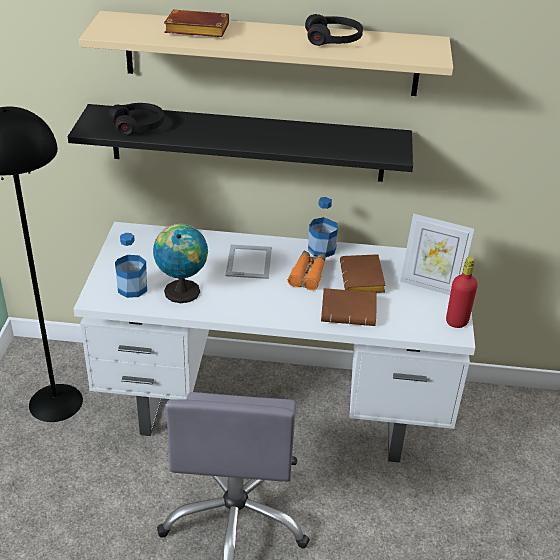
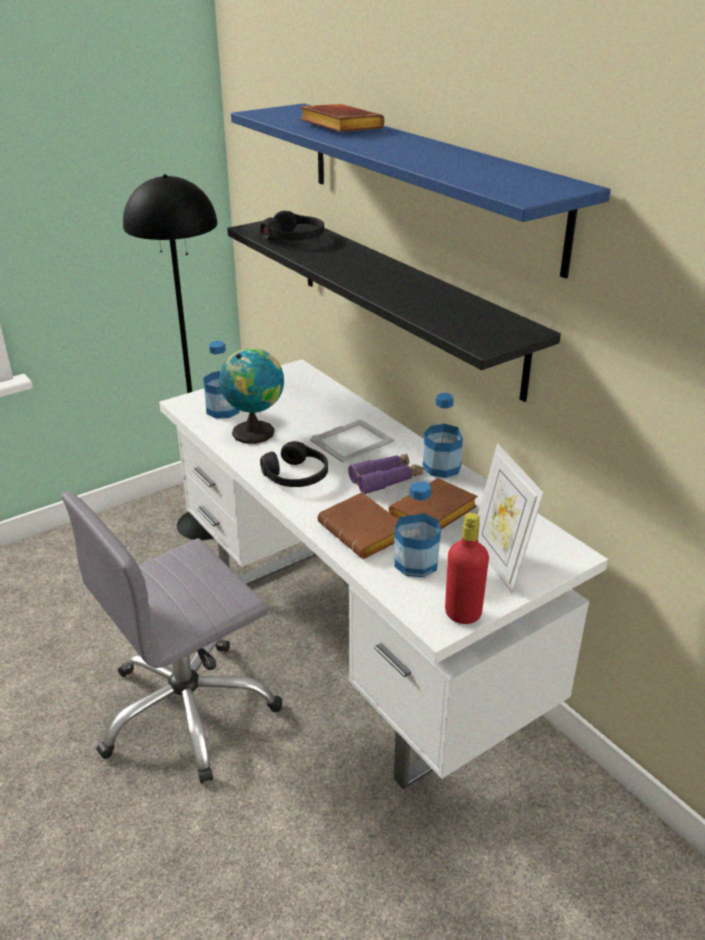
camera: 50 degrees right, 5 degrees down
(271, 54) = (427, 181): beige shelf -> blue shelf
(308, 274) = (386, 479): orange binoculars -> purple binoculars
(333, 39) = (452, 159): black headphones -> black headphones (296, 476)
(398, 311) = (416, 563): none -> bottle

